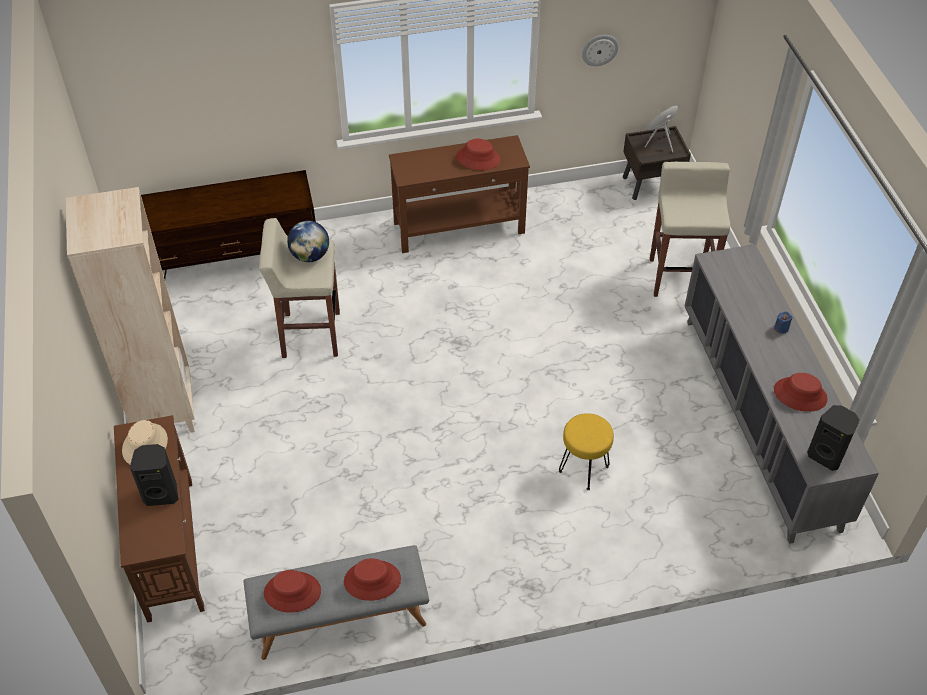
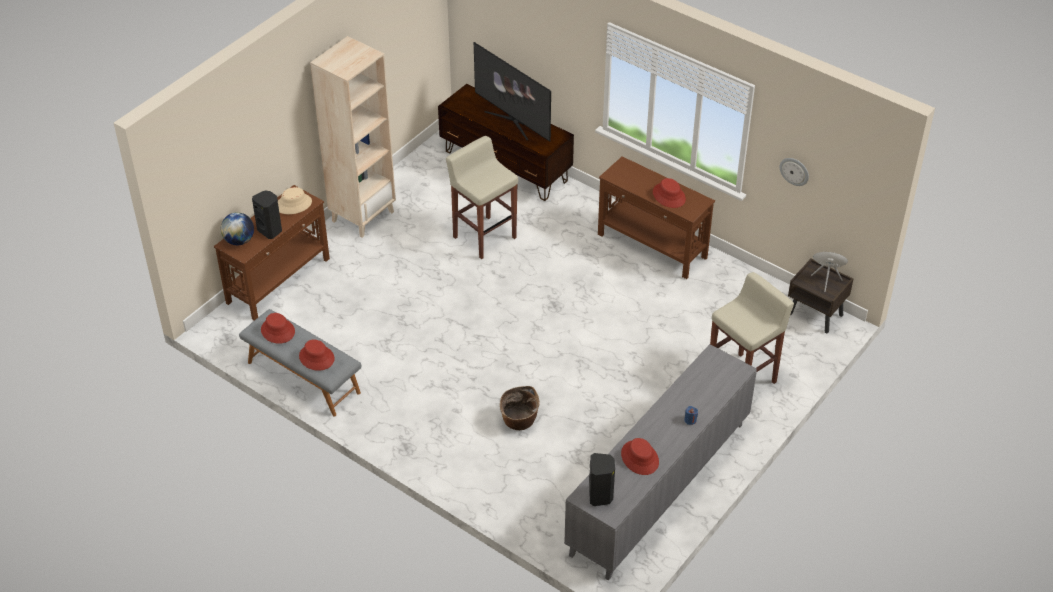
camera: 50 degrees right, 5 degrees down
(232, 198) = (513, 121): none -> television
(310, 255) = (492, 175): globe -> globe (239, 240)
(584, 469) = (519, 422): yellow stool -> basket

